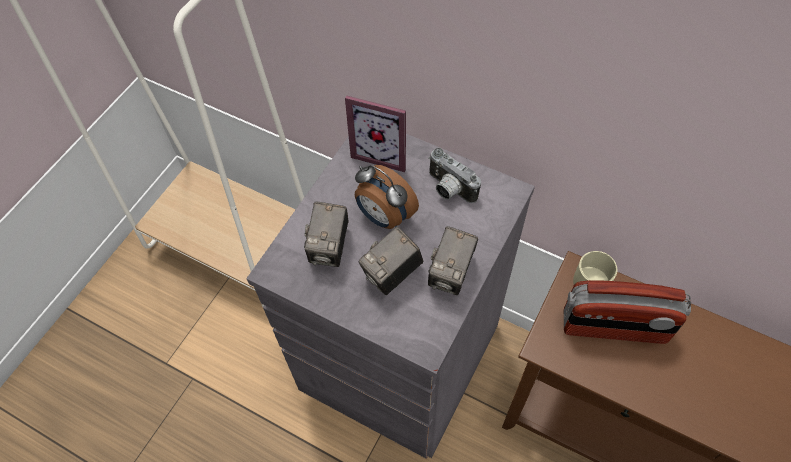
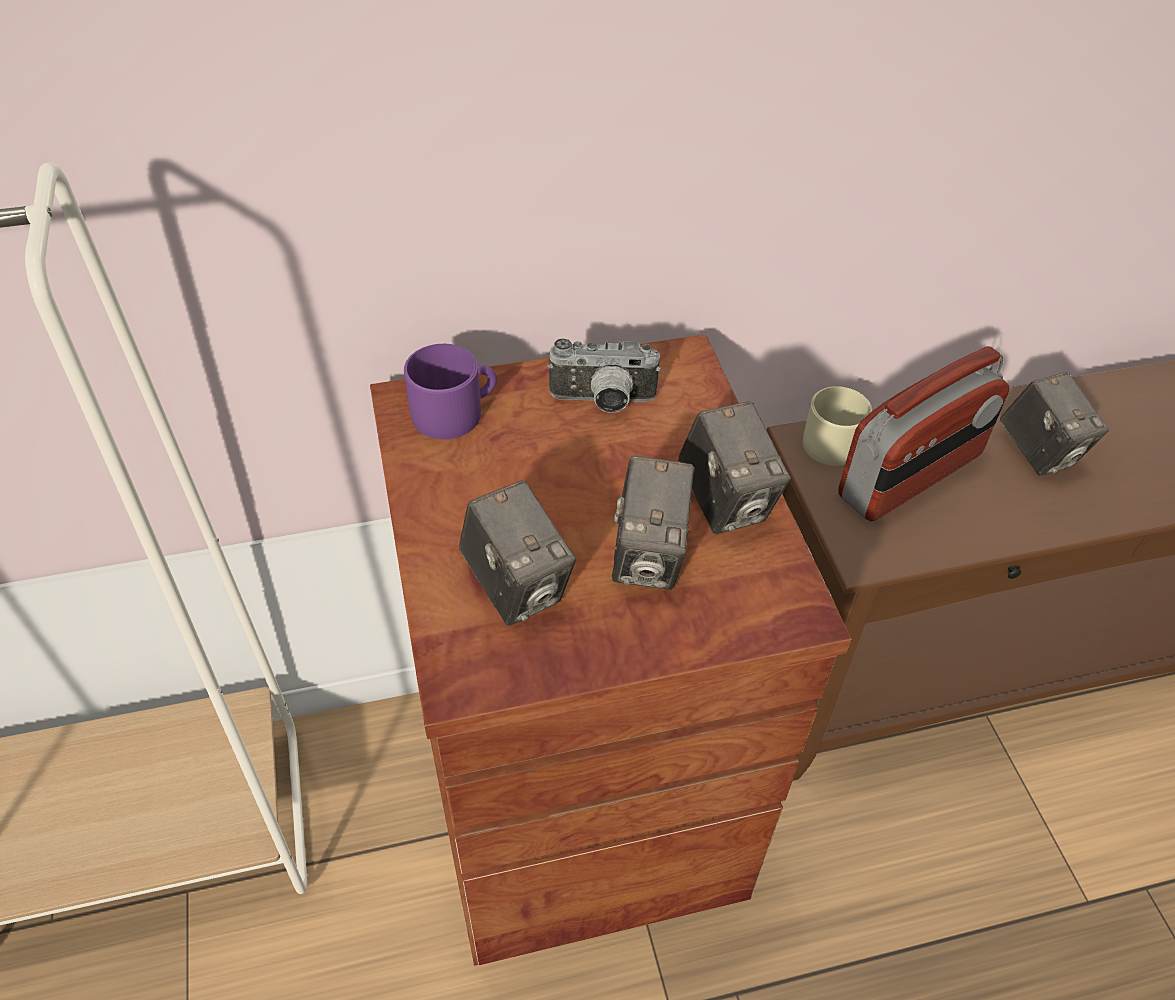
camera: 45 degrees left, 10 degrees down
(383, 152) = (455, 412): picture frame -> purple mug
(384, 217) = (552, 491): alarm clock -> none
(403, 359) = (582, 798): grey dresser -> brown dresser
(703, 366) = (1039, 451): none -> camera

